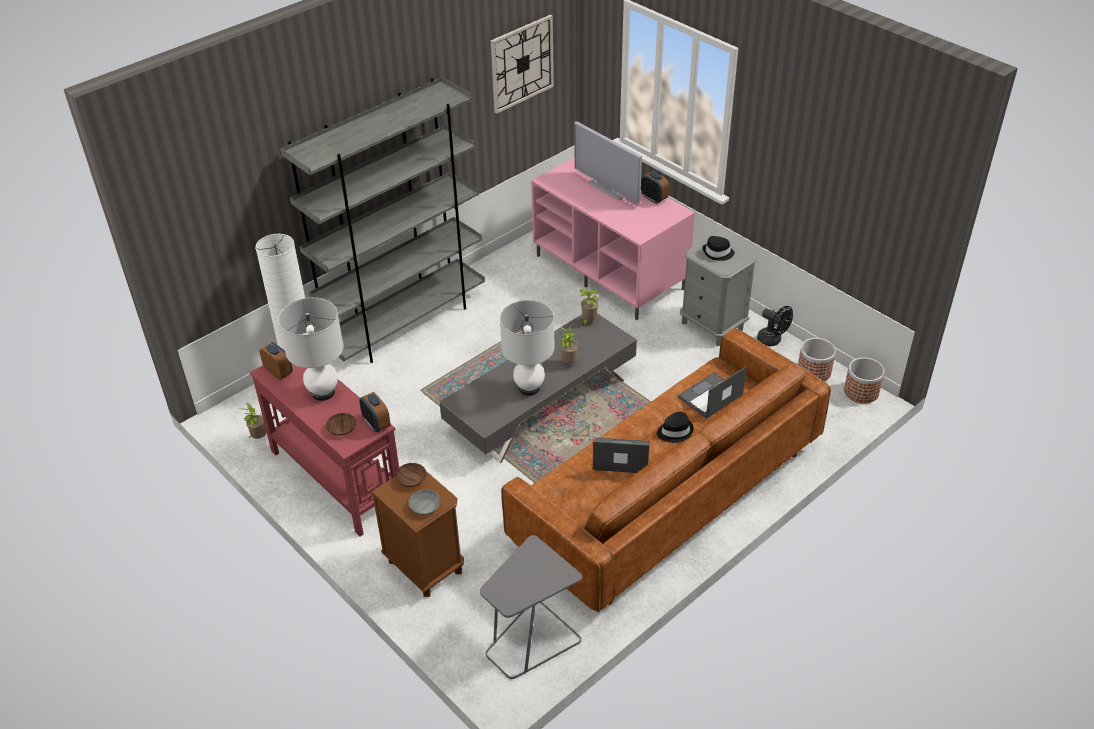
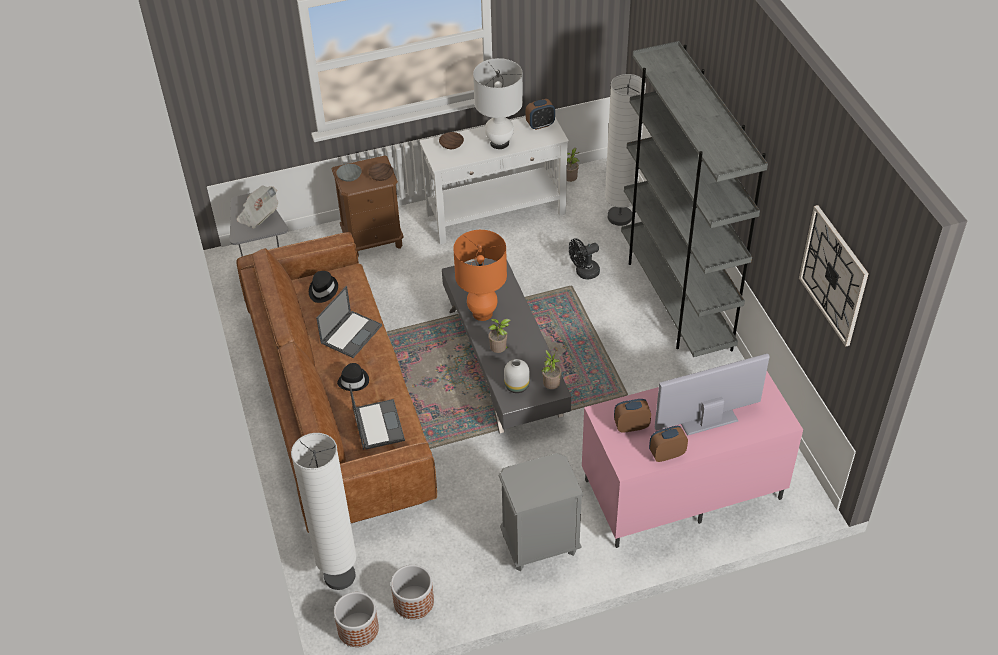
camera: 115 degrees right, 5 degrees up
(336, 477) = (497, 214): red console table -> white console table
(376, 424) = (443, 162): alarm clock -> alarm clock (631, 426)
(524, 572) = (259, 215): none -> newspaper
(529, 388) = (482, 313): white table lamp -> orange table lamp
(601, 340) = (517, 386): none -> white vase
(718, 253) = (543, 481): black hat -> black hat (322, 290)
(772, 340) = (483, 589): black fan -> black fan (584, 273)
(829, 420) = (339, 576): none -> white floor lamp

